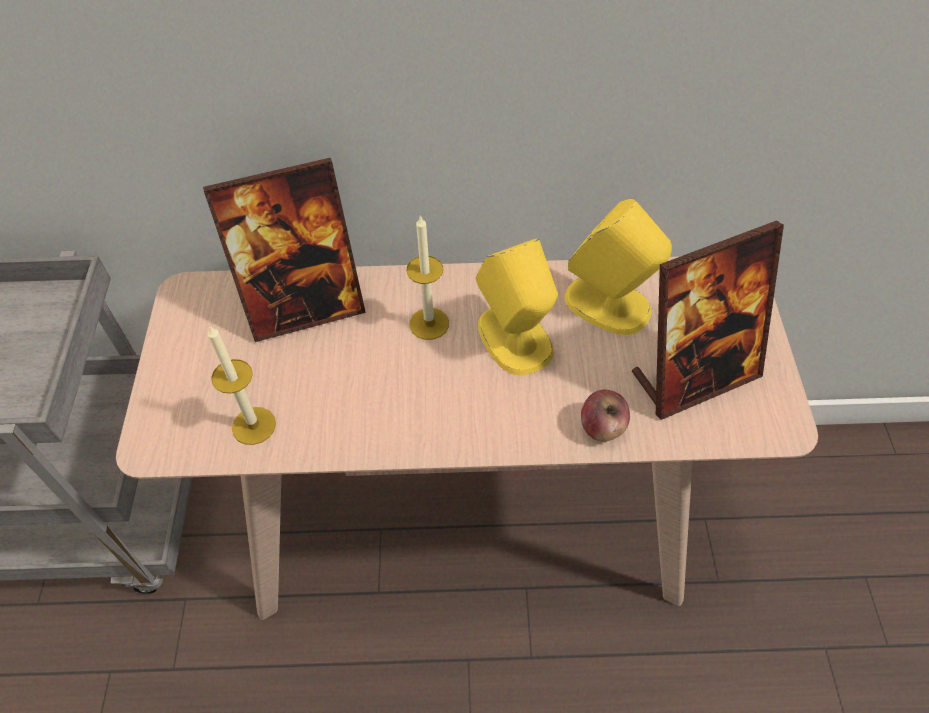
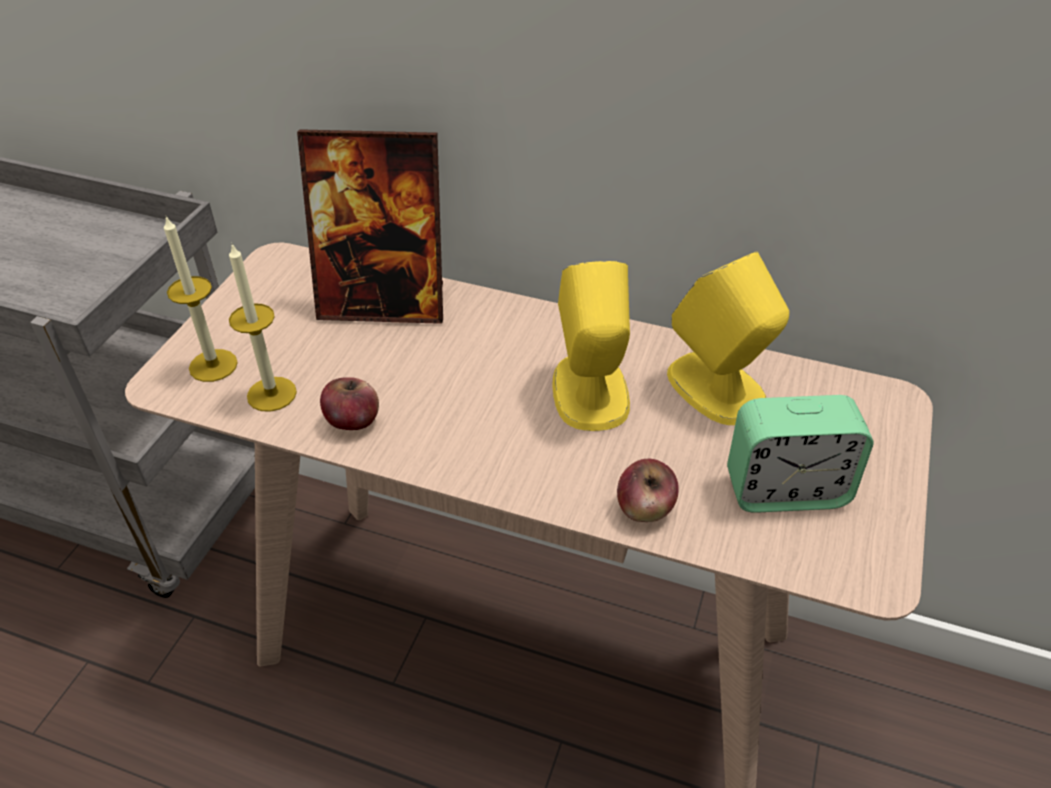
camera: 20 degrees right, 10 degrees down
(337, 427) = (353, 421): none -> apple
(429, 323) = (503, 352): candle -> candle (213, 365)
(694, 376) = (785, 490): picture frame -> alarm clock

